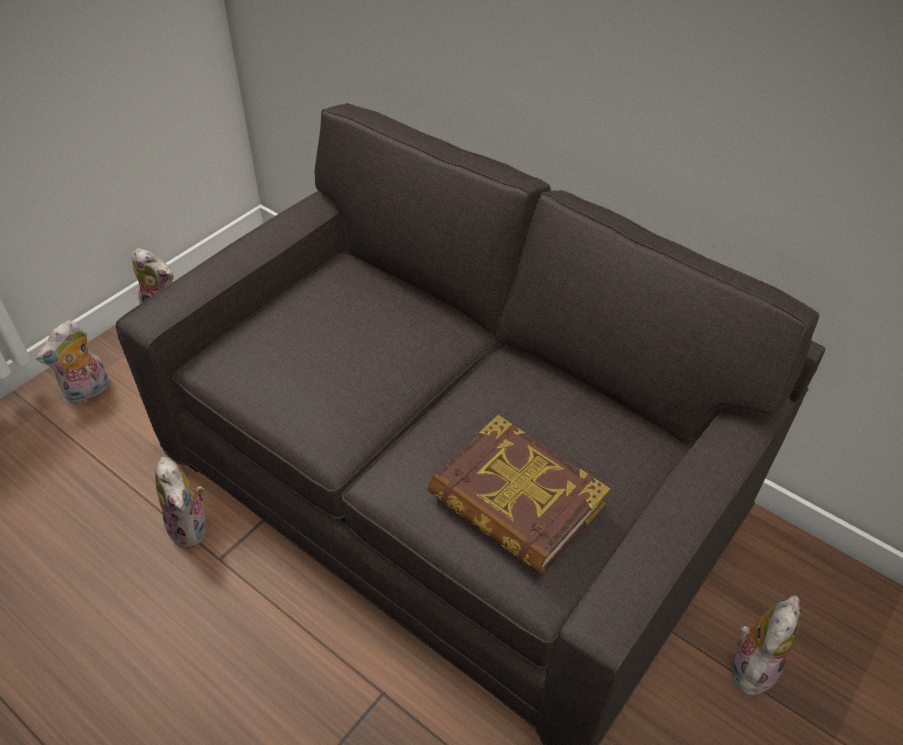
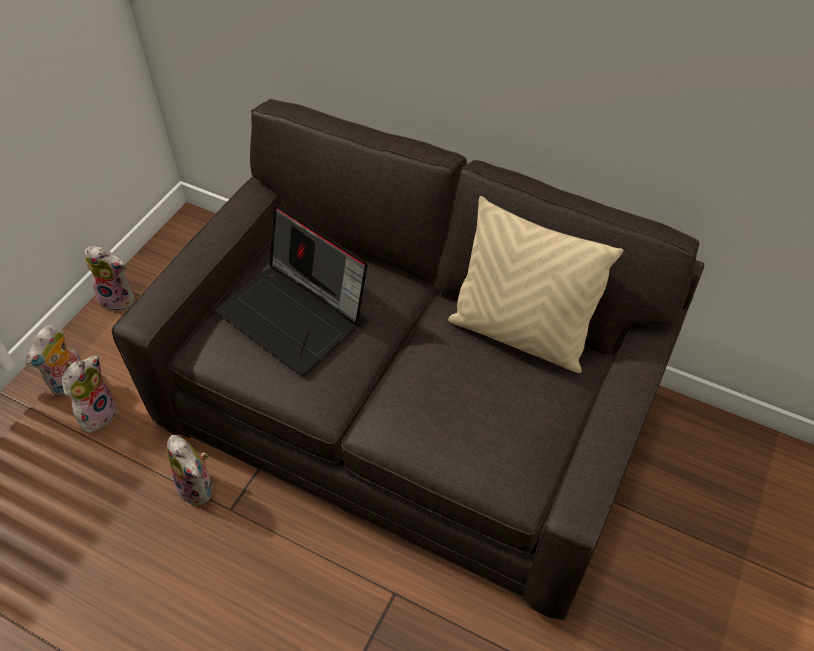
camera: 10 degrees left, 5 degrees up
(327, 341) = (296, 315): none -> laptop
(515, 502) = (485, 427): book -> none
(583, 403) = (519, 334): none -> beige pillow
(751, 665) = (674, 515): plush toy -> plush toy (97, 412)

